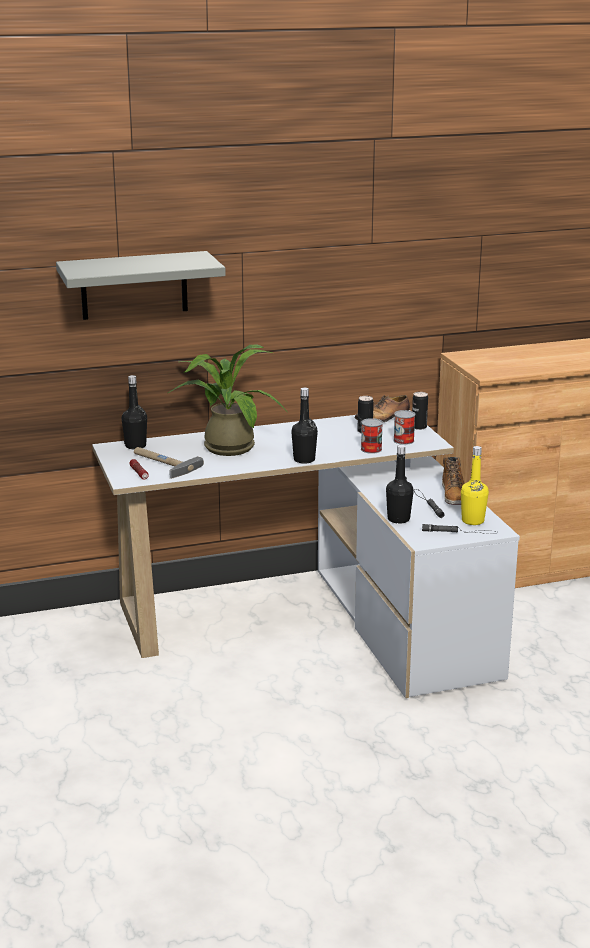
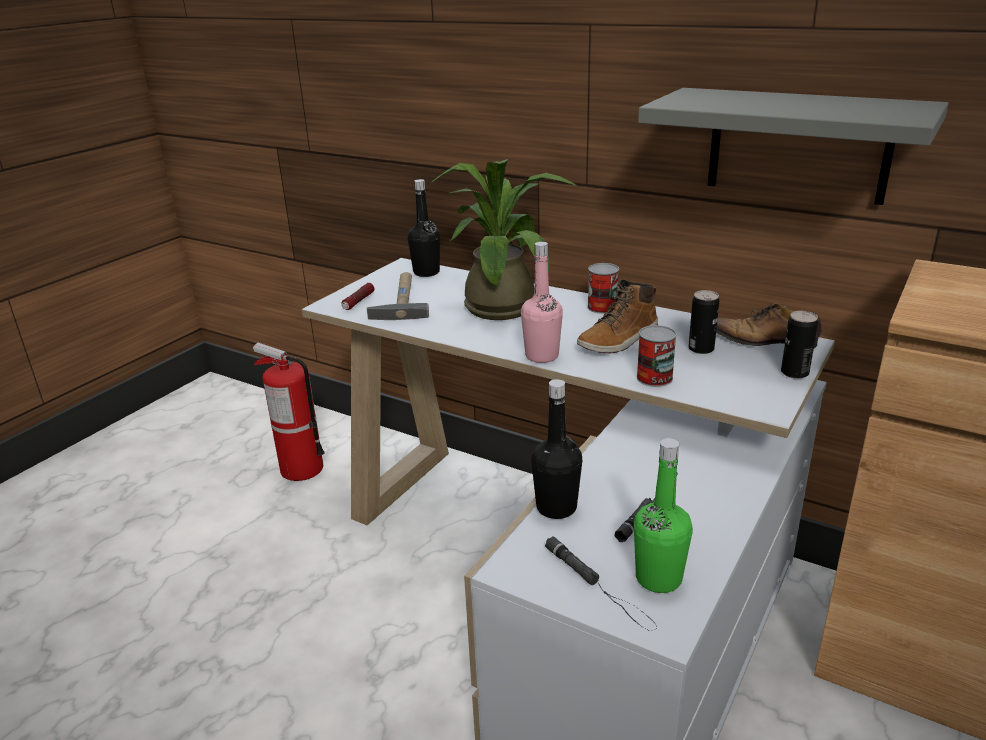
camera: 50 degrees right, 5 degrees up
(48, 655) = (301, 469): none -> fire extinguisher
(134, 285) = (446, 58): grey shelf -> grey shelf (798, 145)
(304, 460) = (542, 356): black bottle -> pink bottle
(403, 440) = (728, 384): can -> can (602, 307)
(455, 496) = (714, 515): boot -> boot (619, 340)
(472, 521) = (658, 578): yellow bottle -> green bottle

